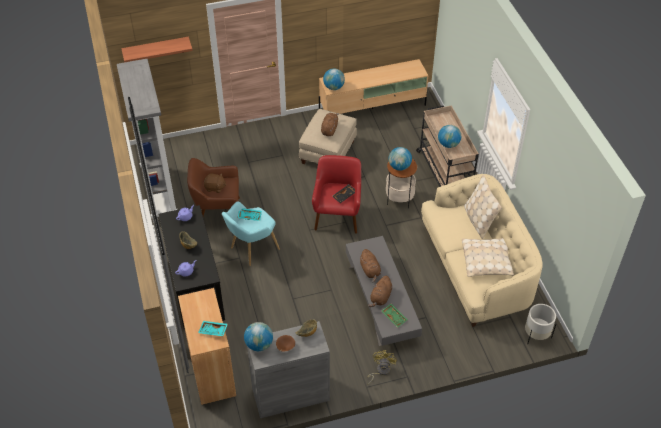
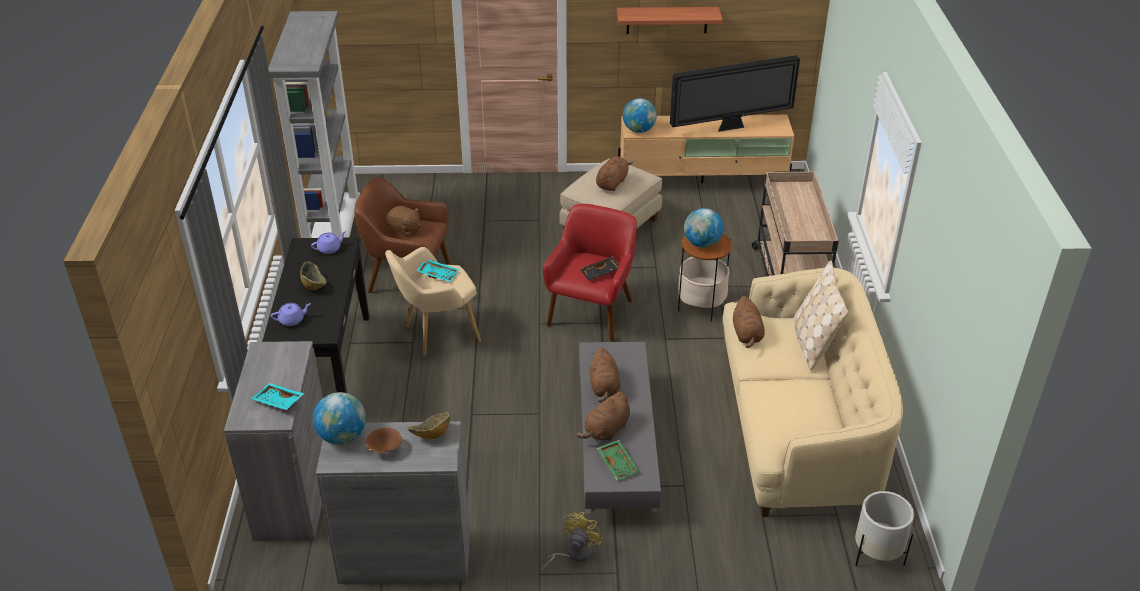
camera: 15 degrees right, 10 degrees down
(156, 49) = (369, 17): shelf -> shelf (667, 20)
(211, 371) = (294, 493): brown cabinet -> grey cabinet
(251, 249) = (437, 334): turquoise armchair -> beige armchair
(389, 75) = (731, 127): none -> television
(441, 223) = (747, 335): none -> brown plush toy
(448, 144) = (793, 224): globe -> none
(486, 261) = (807, 404): beige pillow -> none

